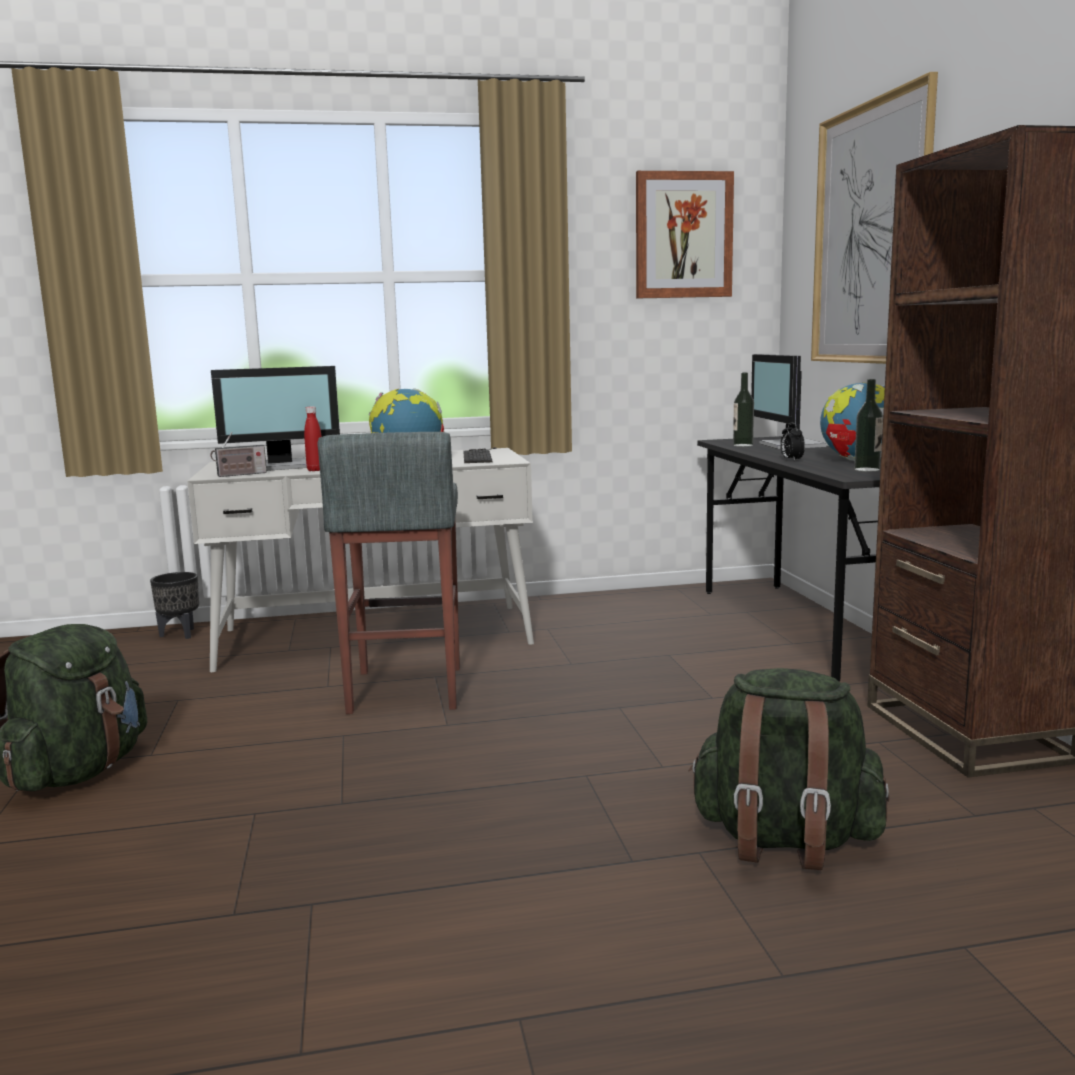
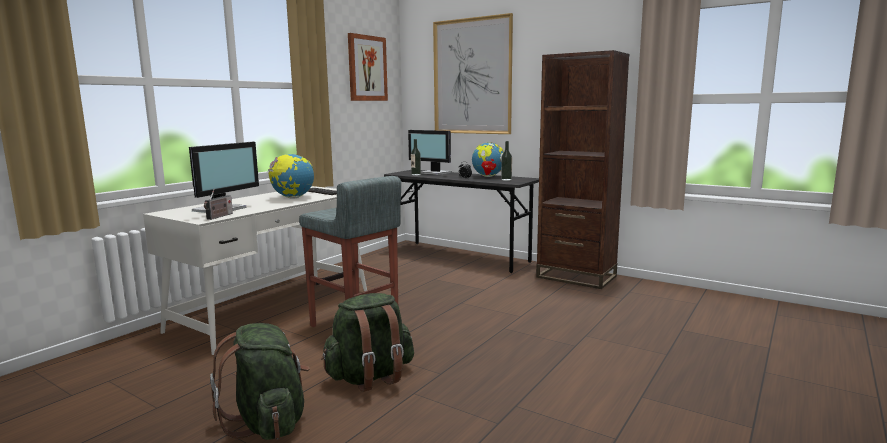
camera: 45 degrees left, 0 degrees up
(180, 634) = (128, 345): black planter -> none
(315, 470) = (259, 208): red bottle -> none
(784, 840) = (597, 323): green backpack -> green backpack (370, 377)

